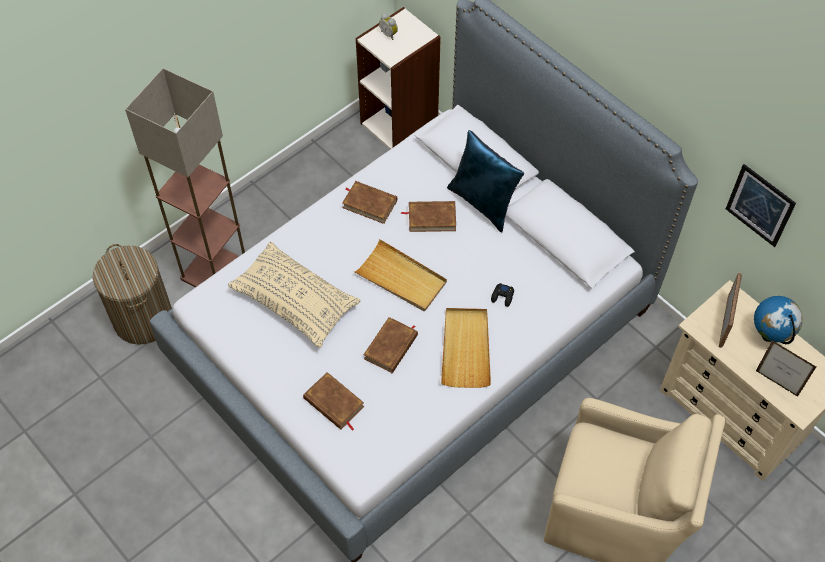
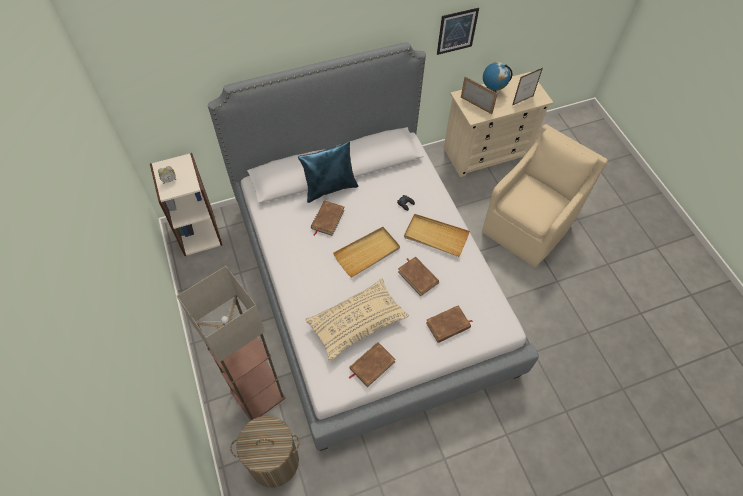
camera: 70 degrees left, 0 degrees up
(369, 204) = (297, 250): brown book -> brown book (372, 365)

